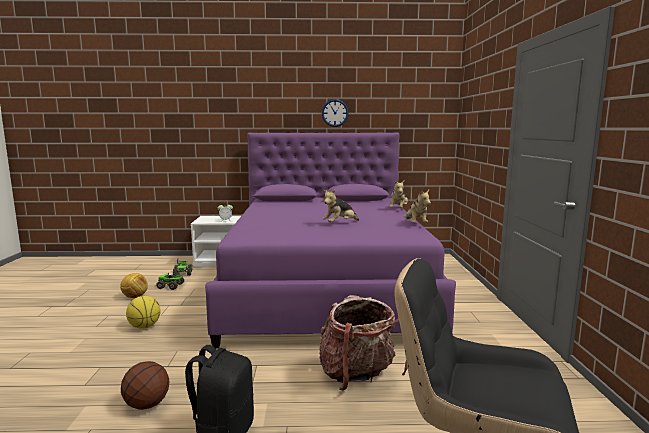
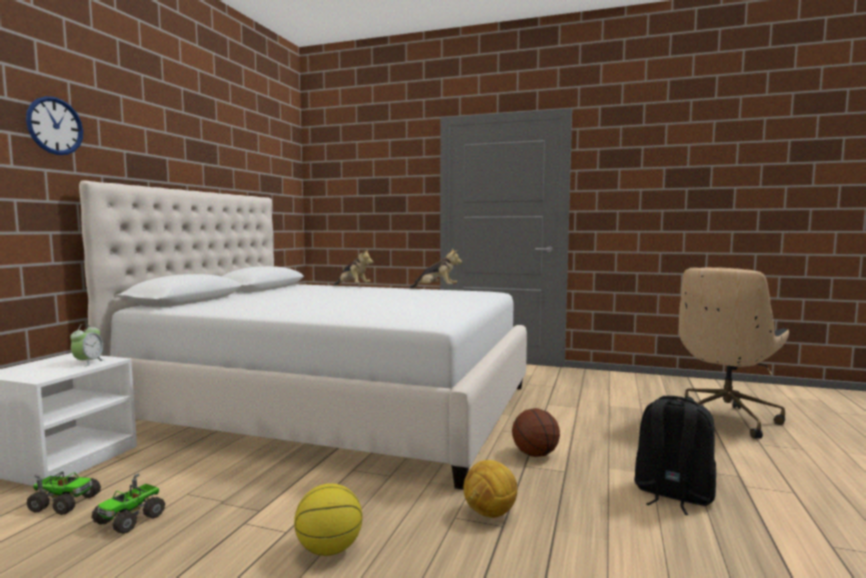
camera: 70 degrees left, 5 degrees down
(135, 297) = (131, 567): football -> football (490, 514)
(146, 405) = (609, 542): basketball -> basketball (535, 454)
(326, 289) = (336, 406): purple bed -> white bed
(335, 113) = (197, 162): wall clock -> wall clock (55, 126)
(340, 224) = (402, 299): plush toy -> none
(358, 376) = (566, 424): backpack -> none

